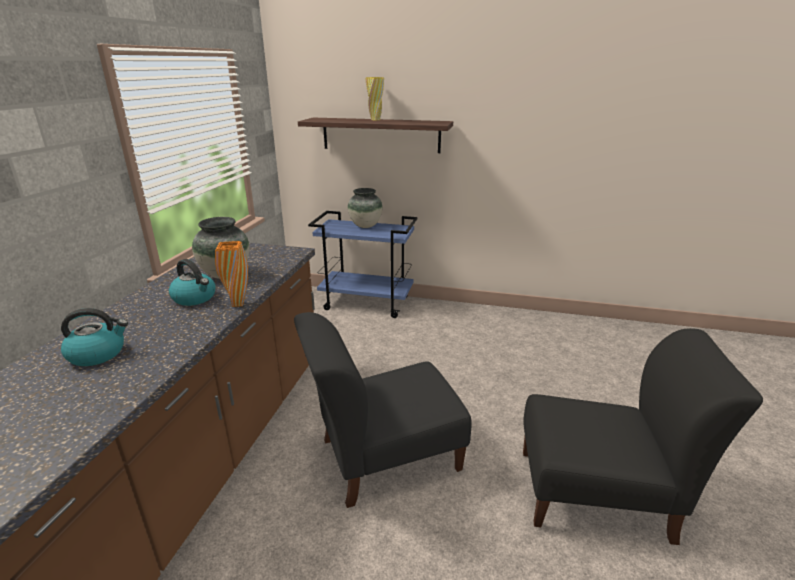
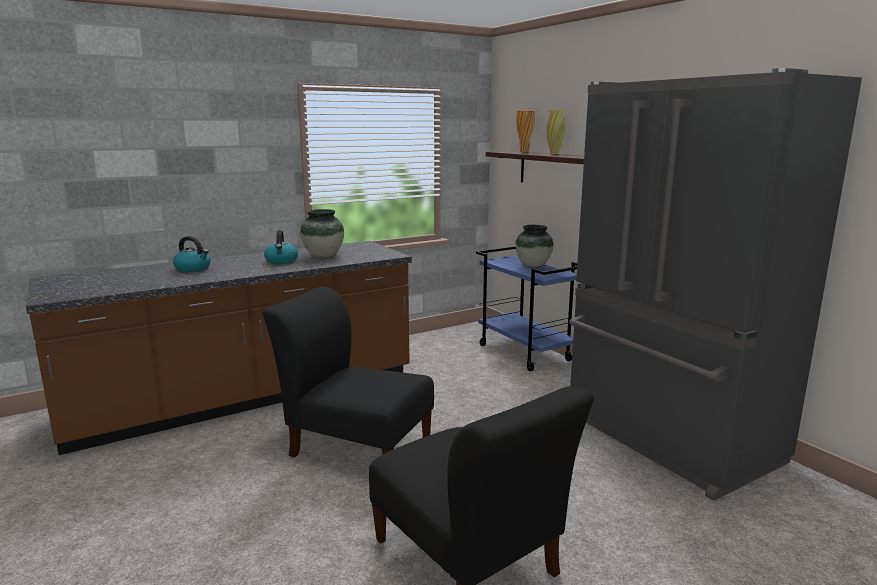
camera: 45 degrees right, 10 degrees down
(238, 304) = (292, 268): orange vase -> orange vase (524, 152)
(541, 333) = (667, 440): none -> grey fridge

